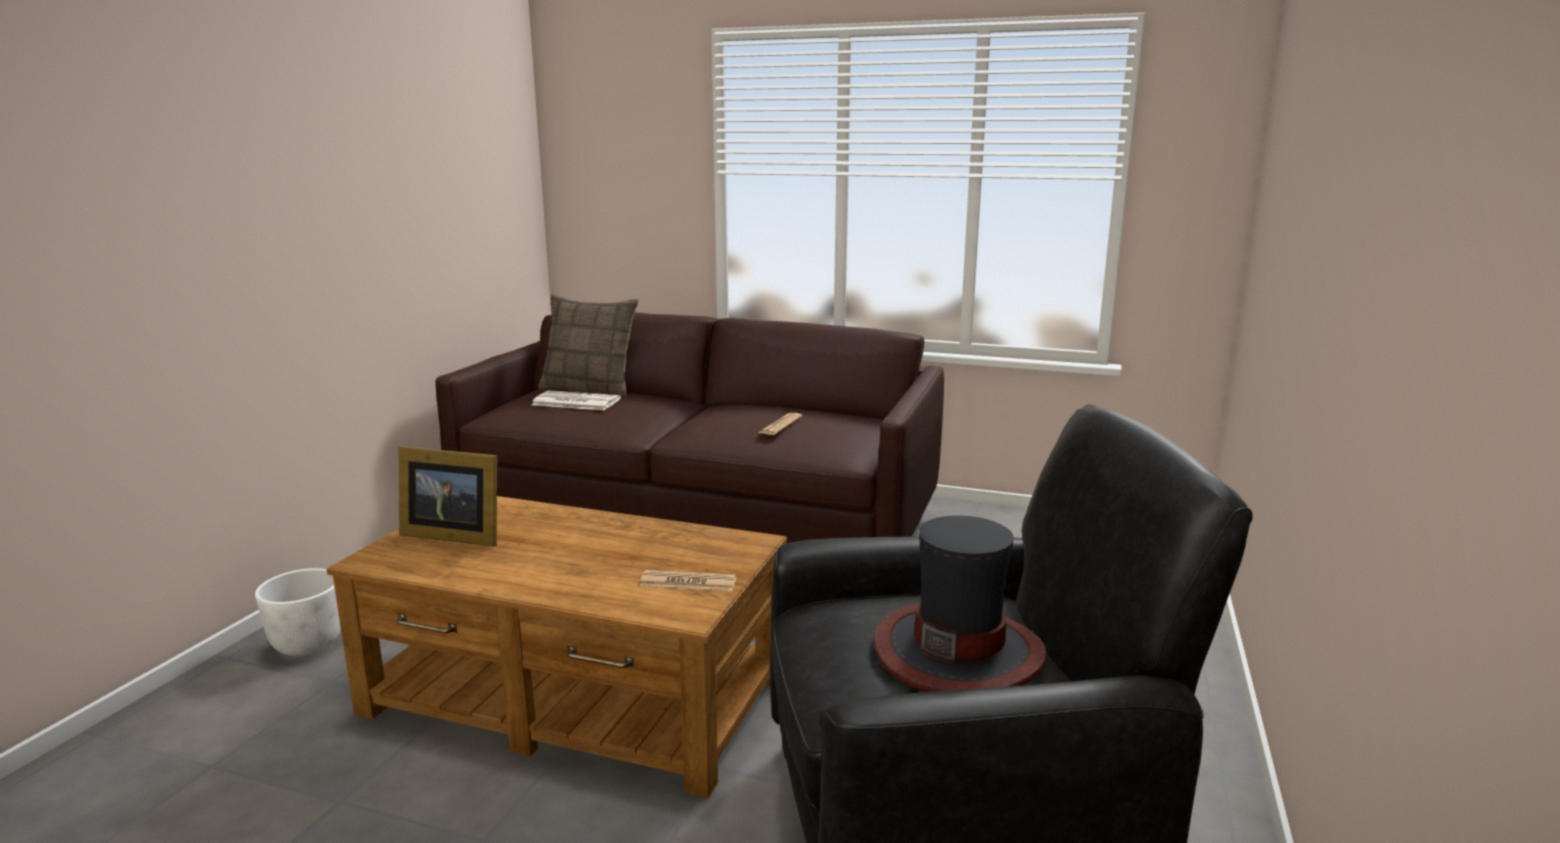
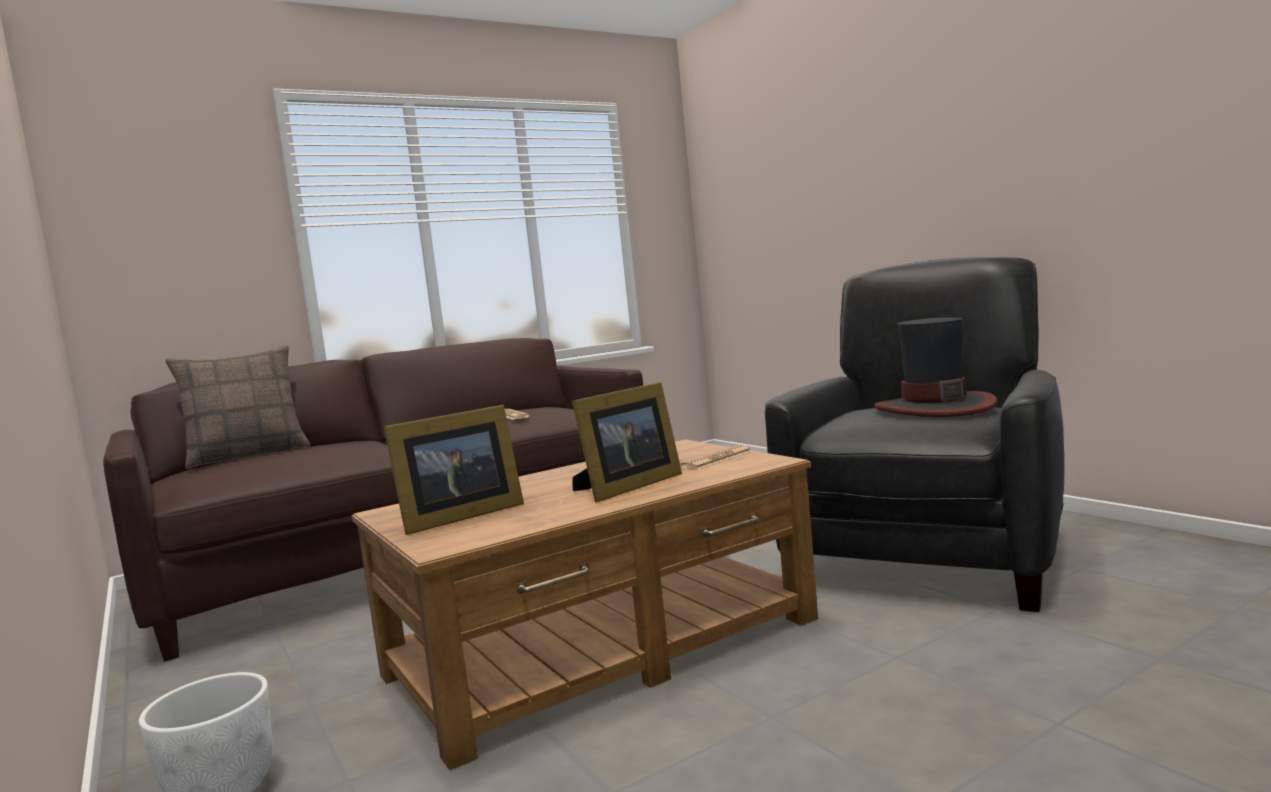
camera: 50 degrees left, 10 degrees down
(561, 572) = (627, 487): none -> picture frame
(575, 402) = (272, 458): newspaper -> none

